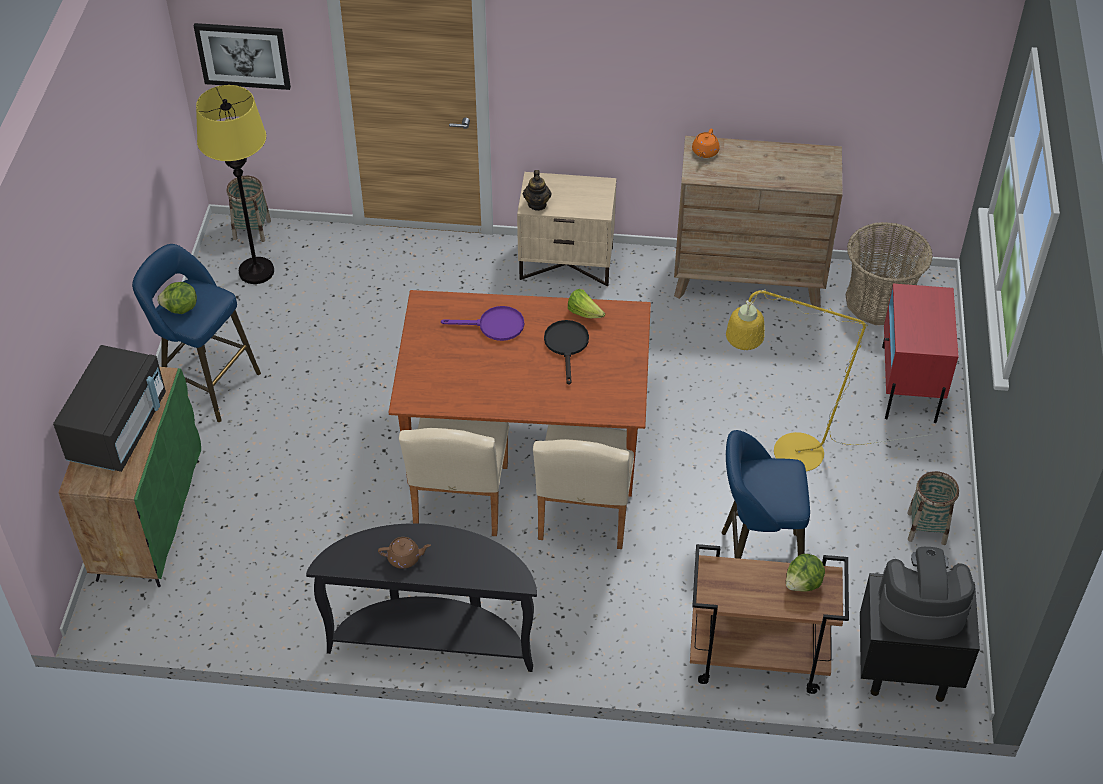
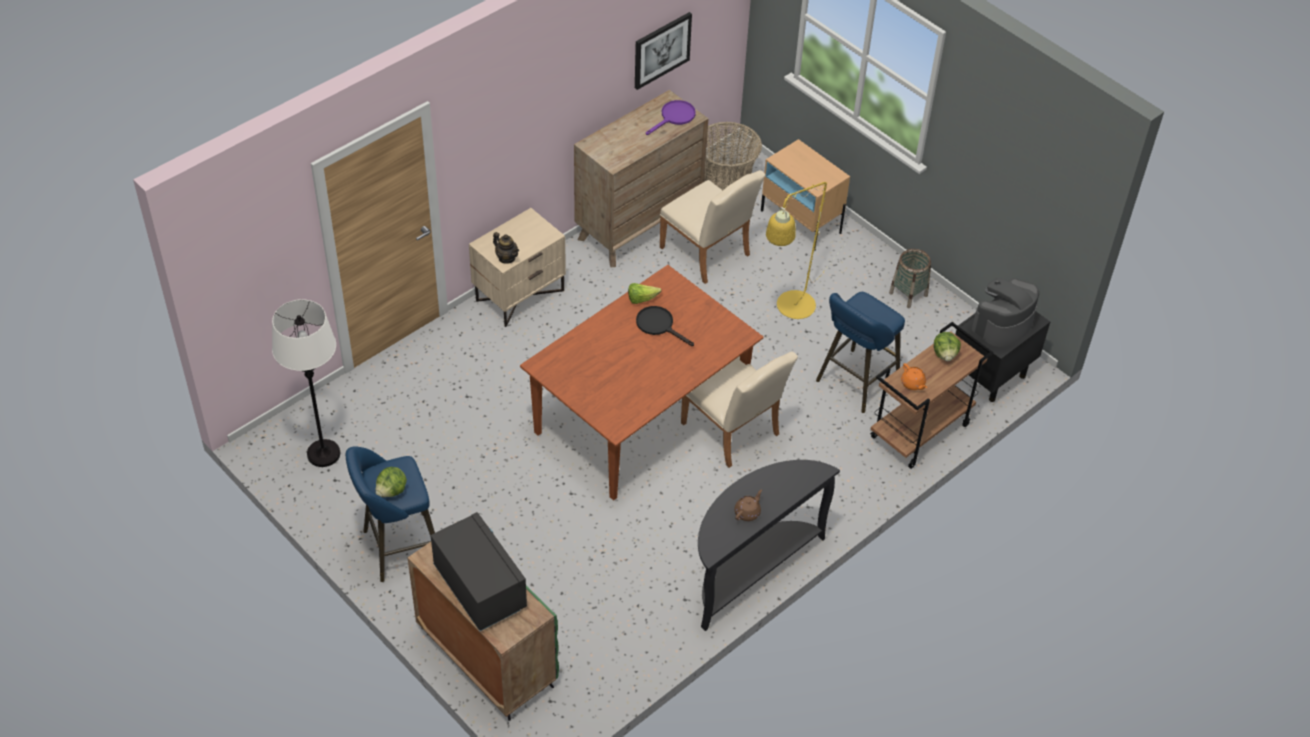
camera: 50 degrees left, 0 degrees up
(243, 55) = (253, 280): picture -> picture (661, 50)
(252, 229) = (278, 430): basket -> none
(256, 271) = (323, 454): yellow floor lamp -> white floor lamp
(459, 503) = (658, 485): beige chair -> beige chair (708, 254)
(494, 326) = (602, 346): purple frying pan -> purple frying pan (674, 117)
(705, 152) = (600, 146): orange teapot -> orange teapot (913, 384)
(908, 384) = (801, 222): red nightstand -> beige nightstand

